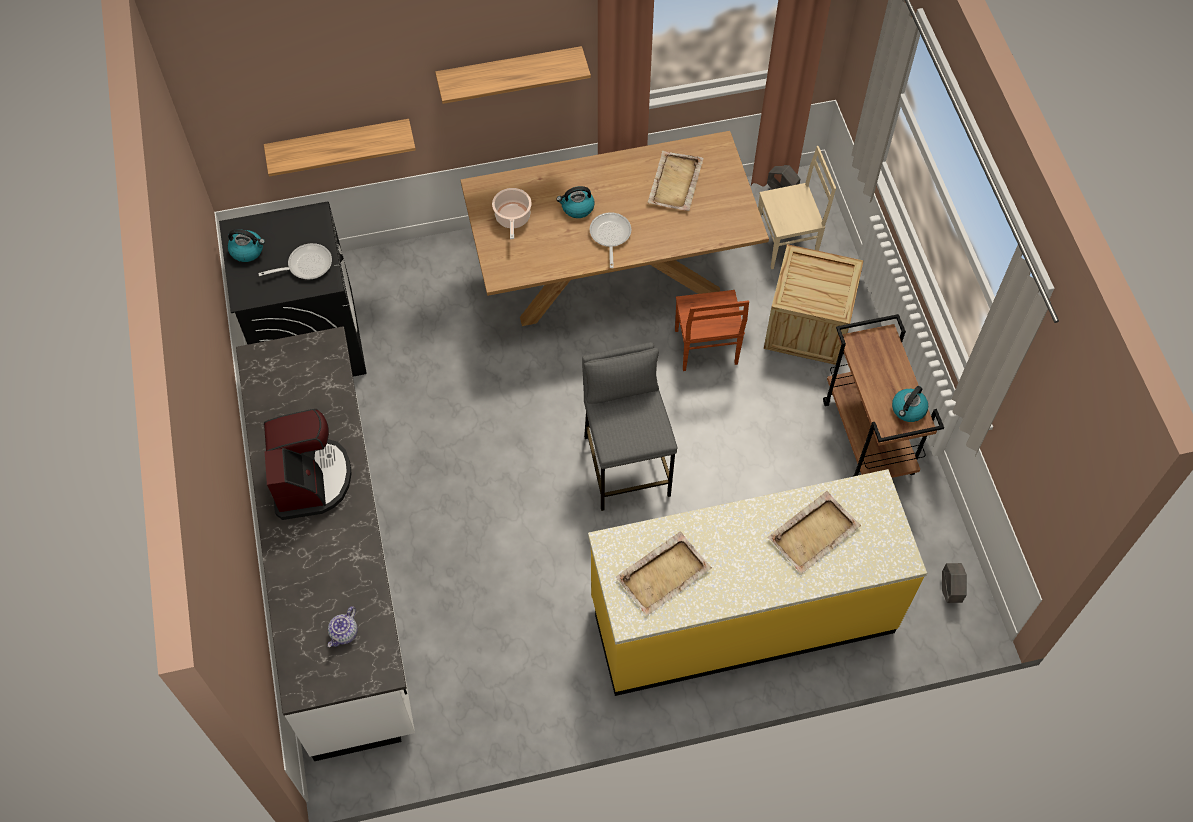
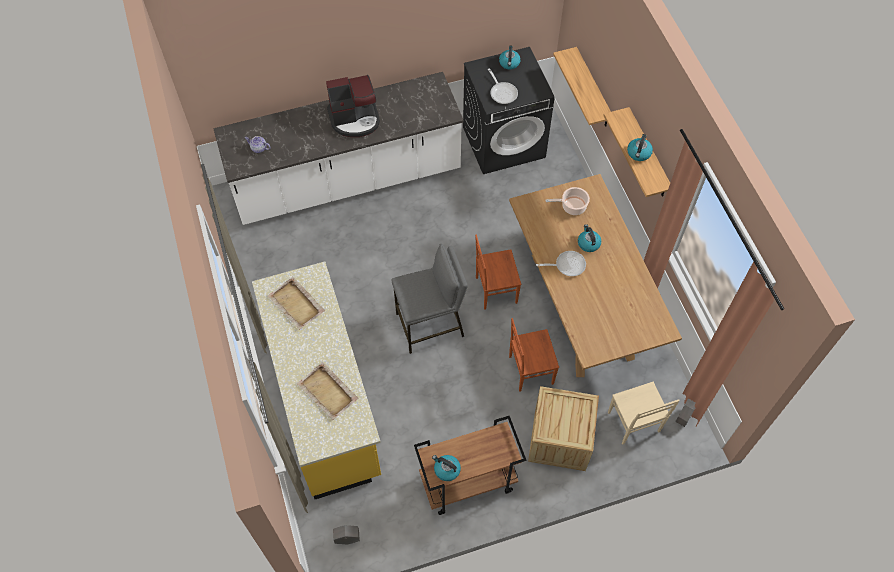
camera: 85 degrees right, 0 degrees up
(519, 72) = (639, 153): none -> kettle
(574, 377) = (495, 289): none -> brown chair
(675, 183) = (622, 303): beige tray -> none

